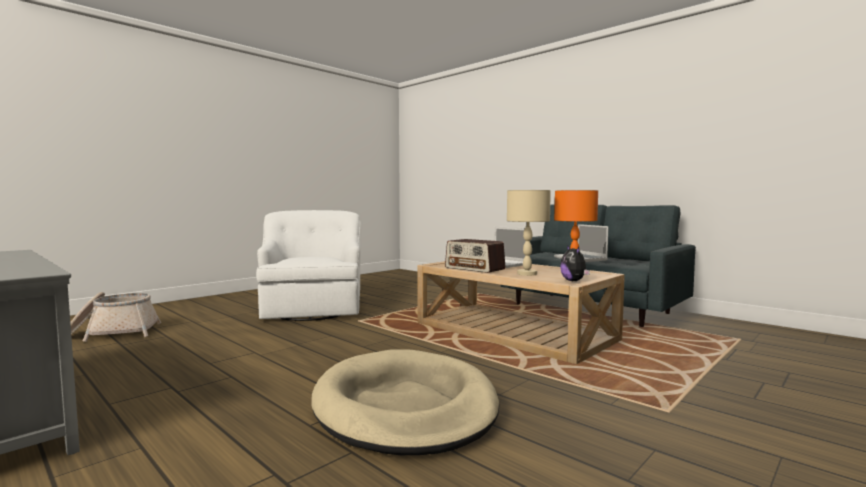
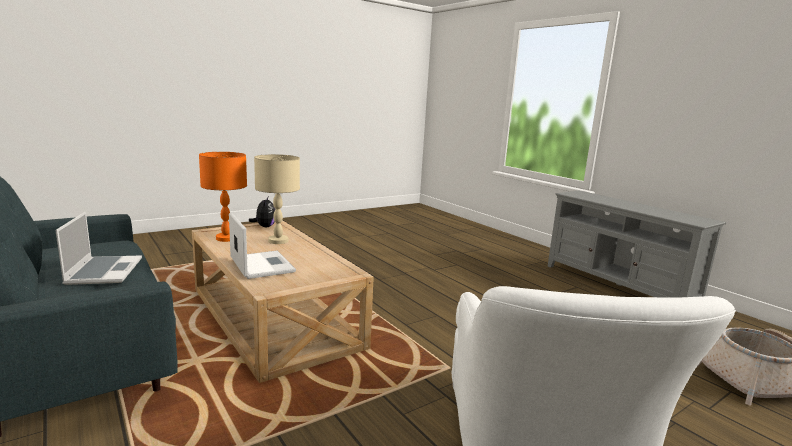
camera: 170 degrees left, 10 degrees up
(405, 406) = (410, 266): beige dog bed -> none
(475, 268) = (315, 255): radio -> none

